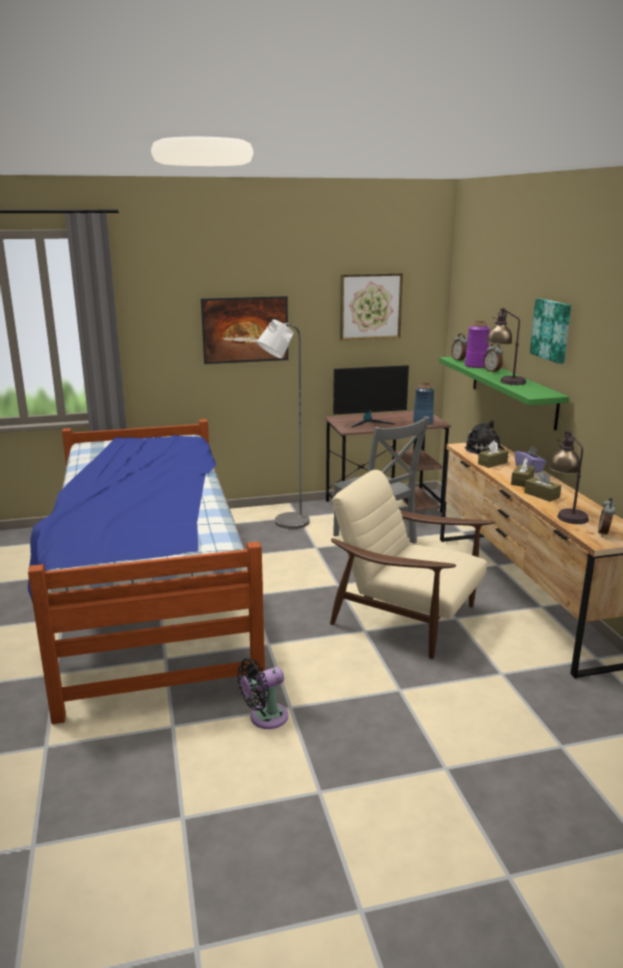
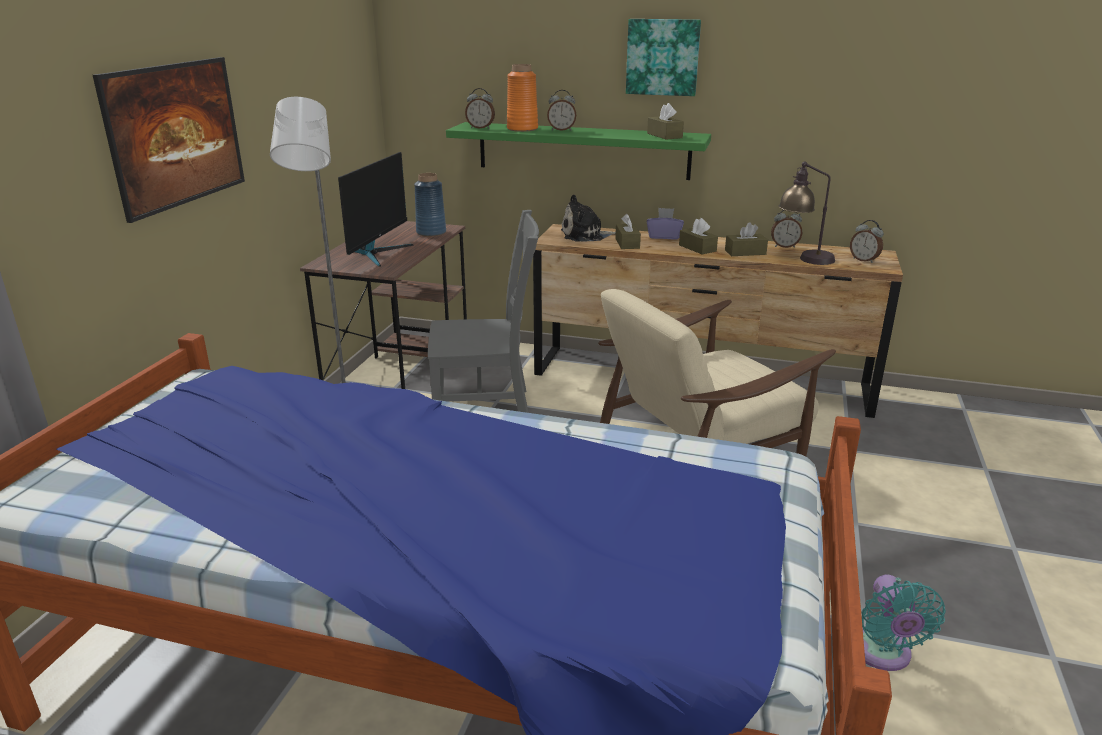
camera: 60 degrees left, 5 degrees up
(264, 718) = (882, 654): black fan -> turquoise fan
(370, 306) = (313, 67): picture -> none
(476, 366) = (522, 129): purple vase -> orange vase
(504, 380) = (611, 134): table lamp -> none
(530, 389) = (664, 135): none -> brown tissue box
(583, 504) = (784, 246): none -> alarm clock

